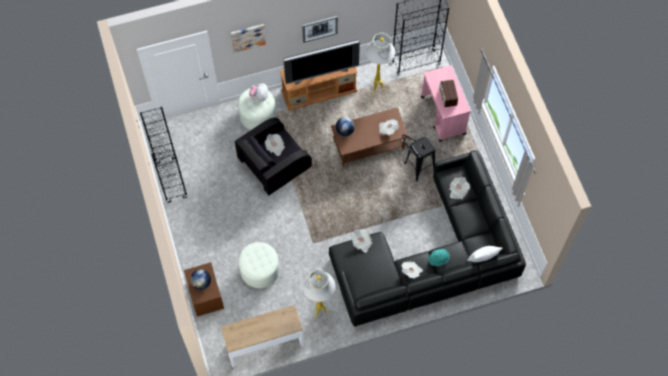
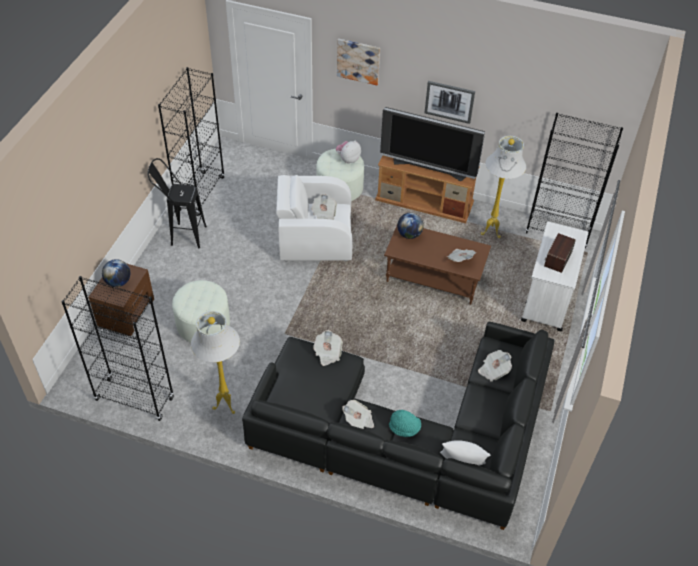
camera: 35 degrees right, 15 degrees down
(264, 344) = (134, 399): console table -> black bookcase
(274, 163) = (315, 237): black armchair -> white armchair
(415, 170) = (467, 332): black stool -> black stool (182, 235)
(443, 116) = (547, 299): pink cart -> white cart

